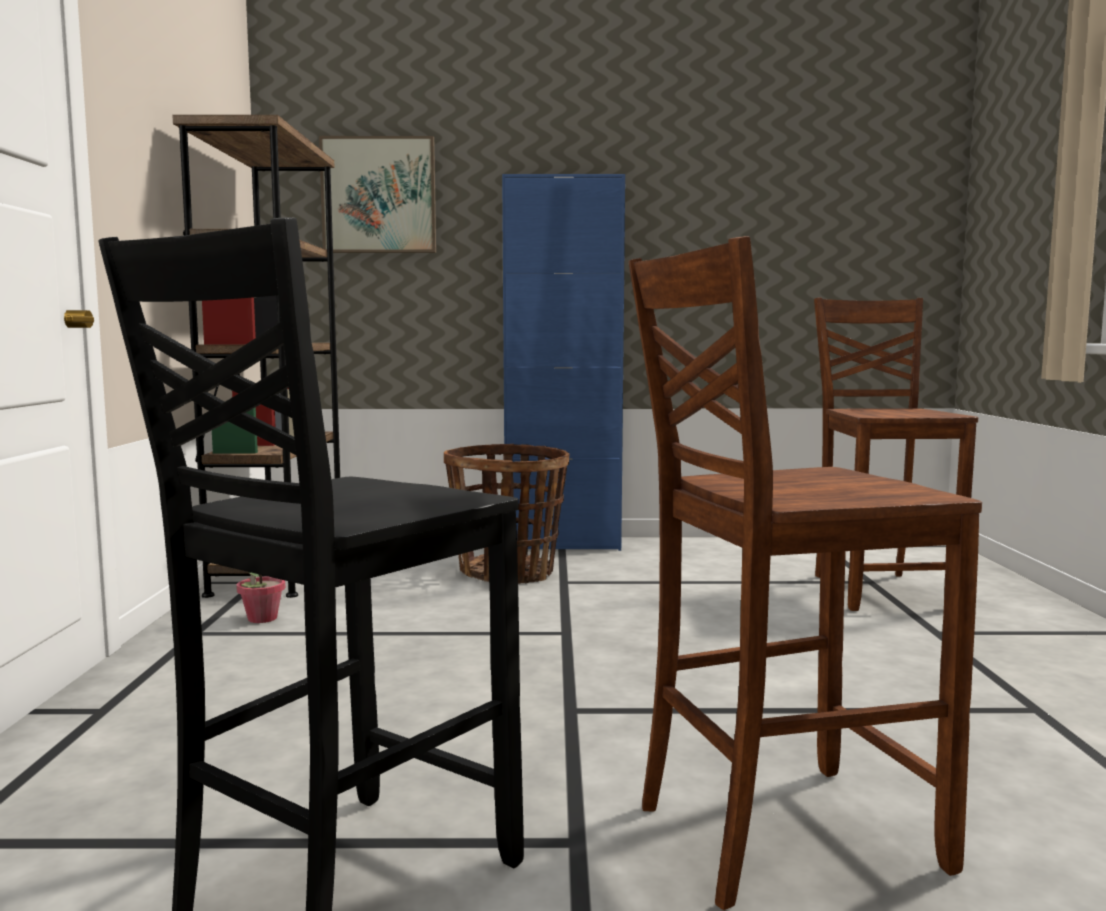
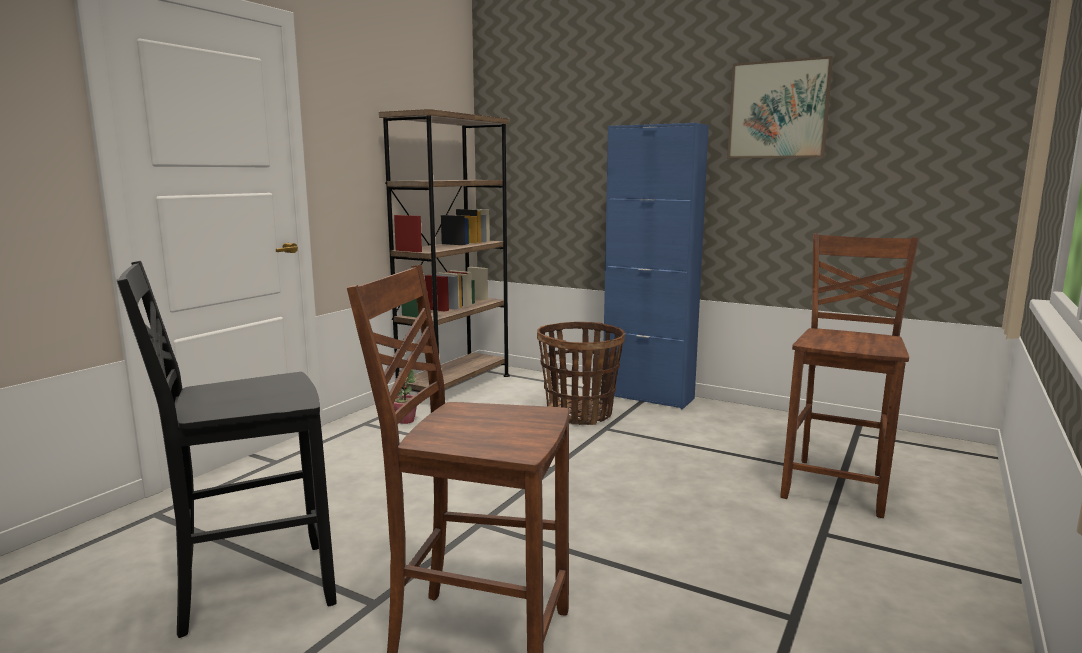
camera: 30 degrees right, 5 degrees up
(379, 195) = (544, 138): picture -> picture (778, 110)

